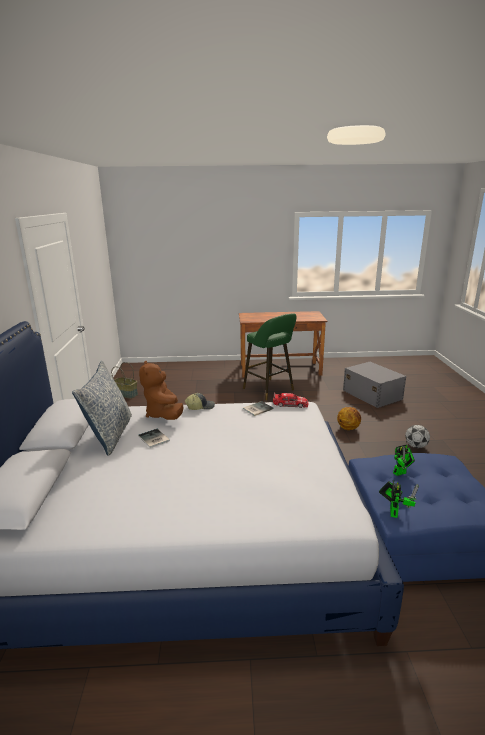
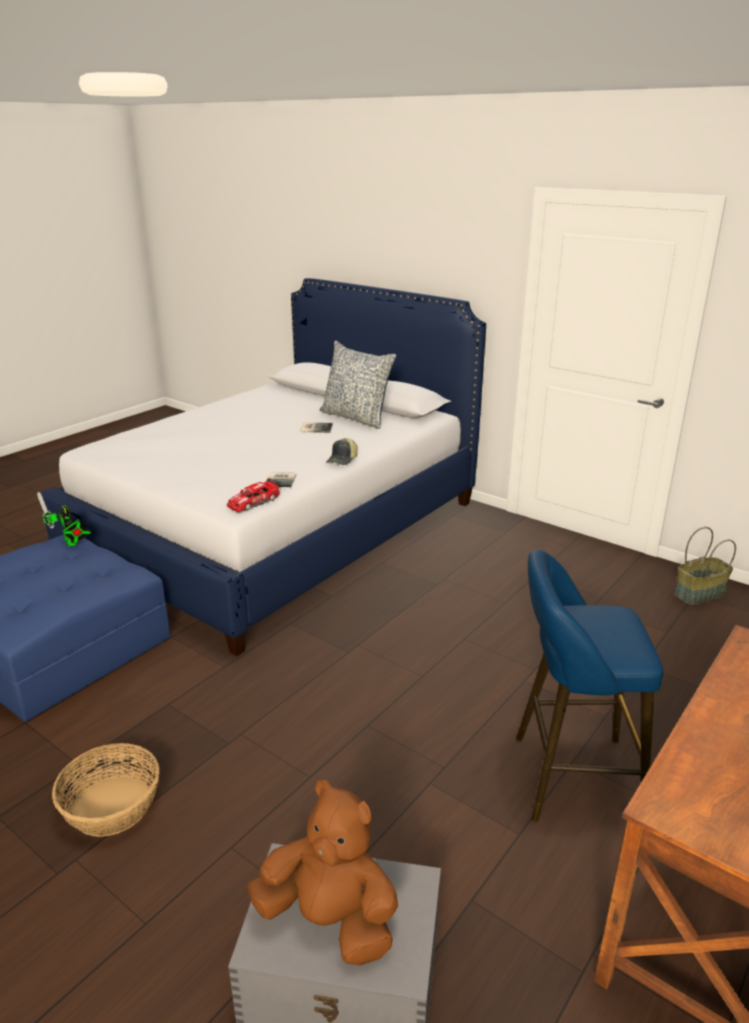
camera: 130 degrees right, 5 degrees up
(164, 414) = (357, 442): brown plush toy -> brown plush toy (330, 920)
(270, 390) = (568, 777): green stool -> blue stool
(348, 428) = (277, 769): basketball -> none
(401, 472) = (79, 578): toy robot -> none
(416, 446) = (111, 806): football -> basket

